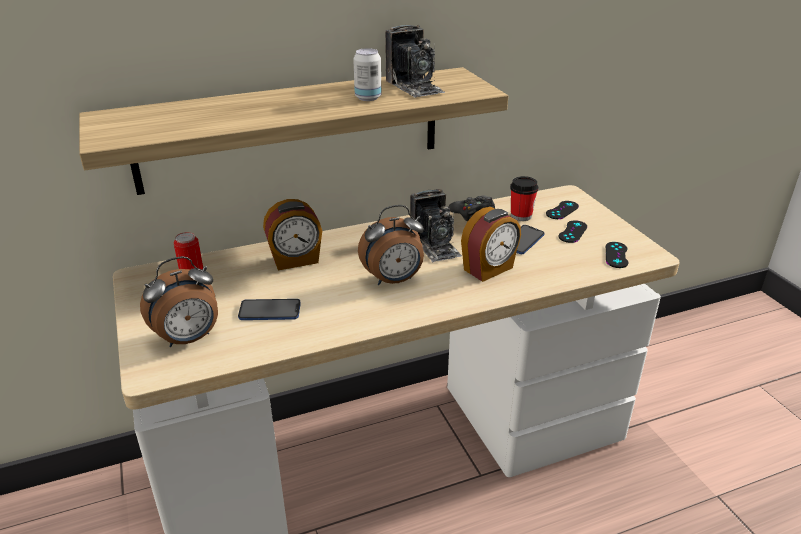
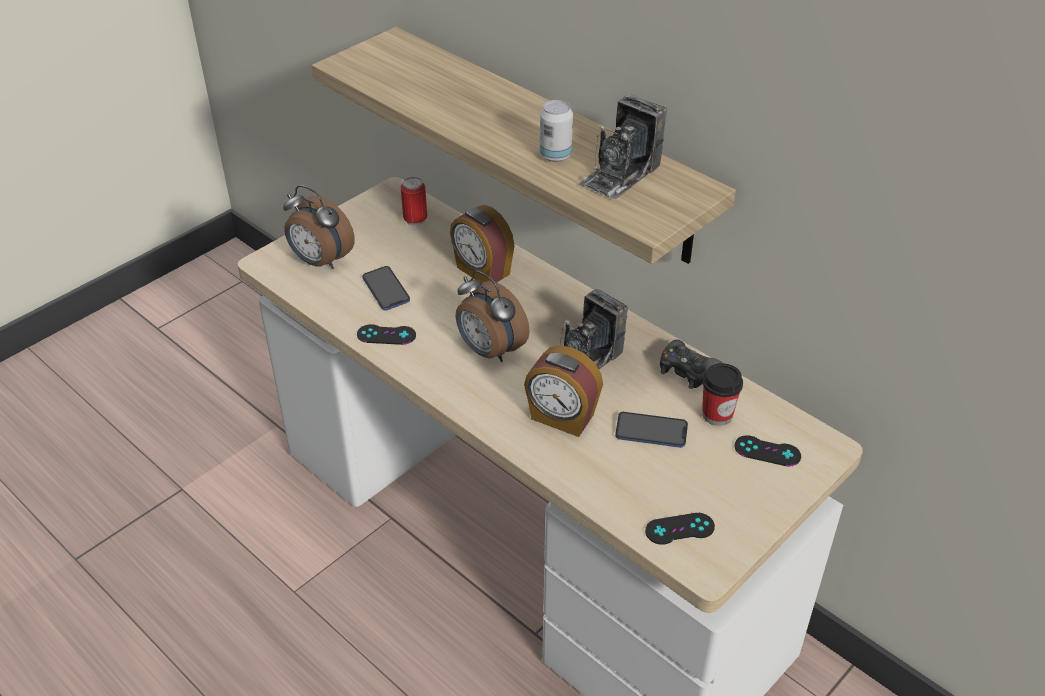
camera: 65 degrees right, 10 degrees up
(572, 232) = (712, 474): black game controller -> black game controller (386, 335)

